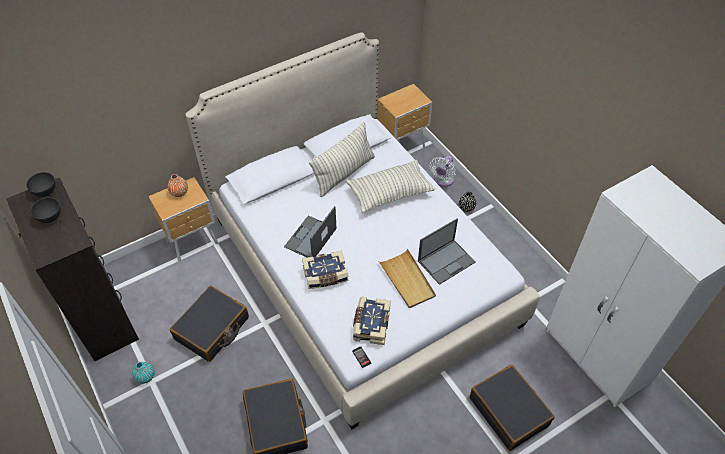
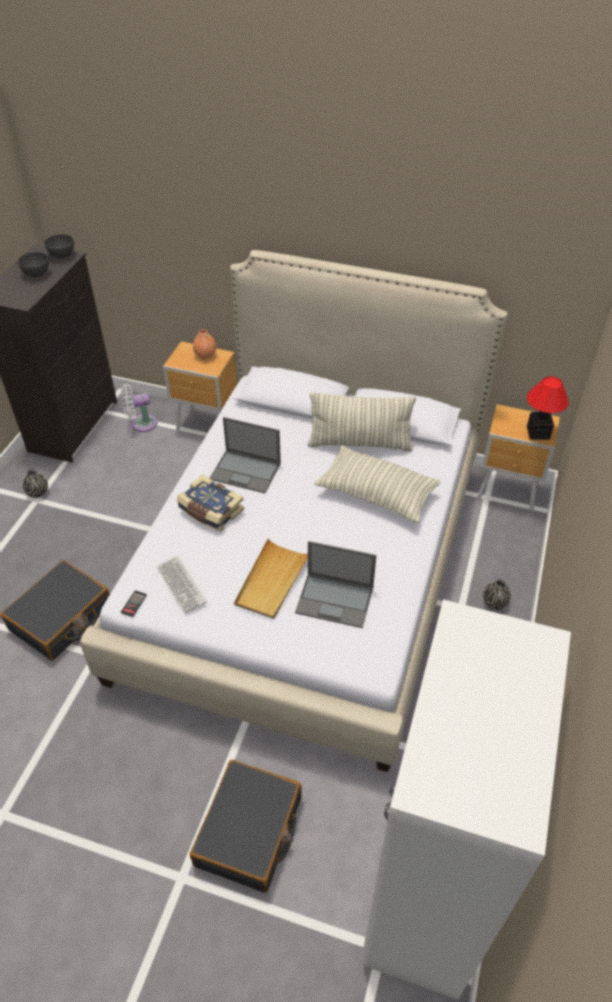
camera: 50 degrees right, 5 degrees down
(145, 377) = (38, 493): turquoise vase -> black vase
(212, 329) = (126, 501): black suitcase -> none
(310, 238) = (246, 471): laptop -> laptop turned 150 degrees counterclockwise
(370, 324) = (181, 585): book -> keyboard
(415, 100) = (537, 433): none -> table lamp
(442, 180) = (506, 556): white fan -> white fan (141, 424)

